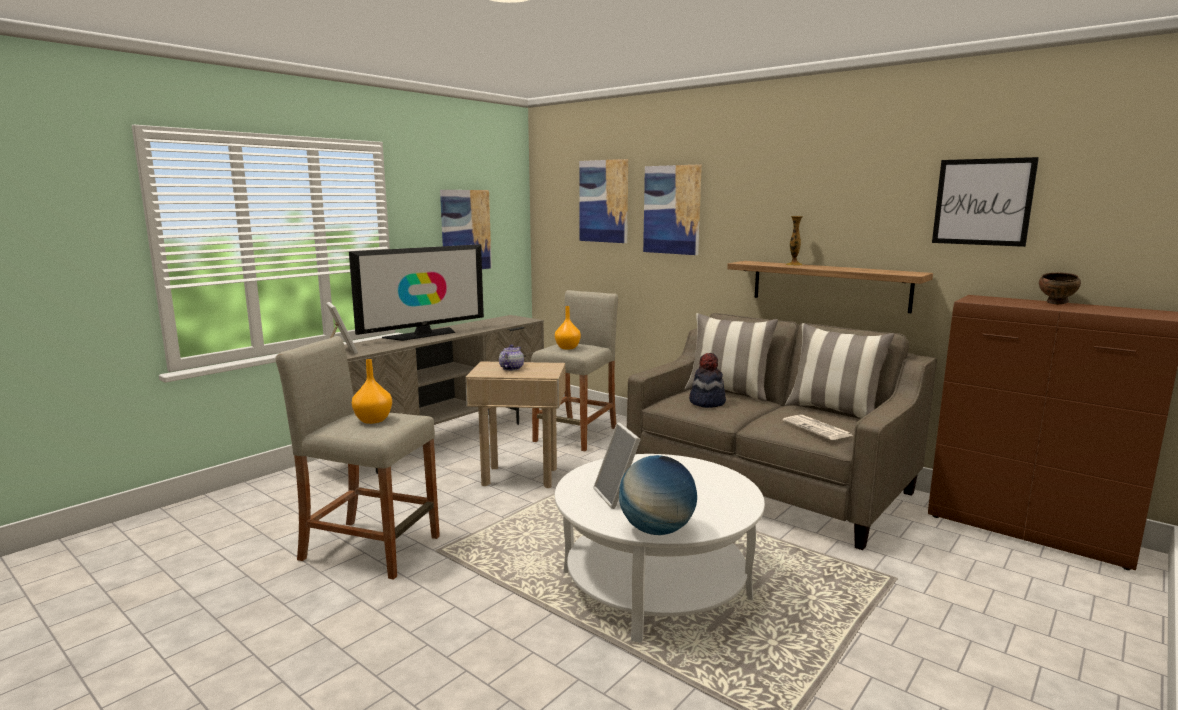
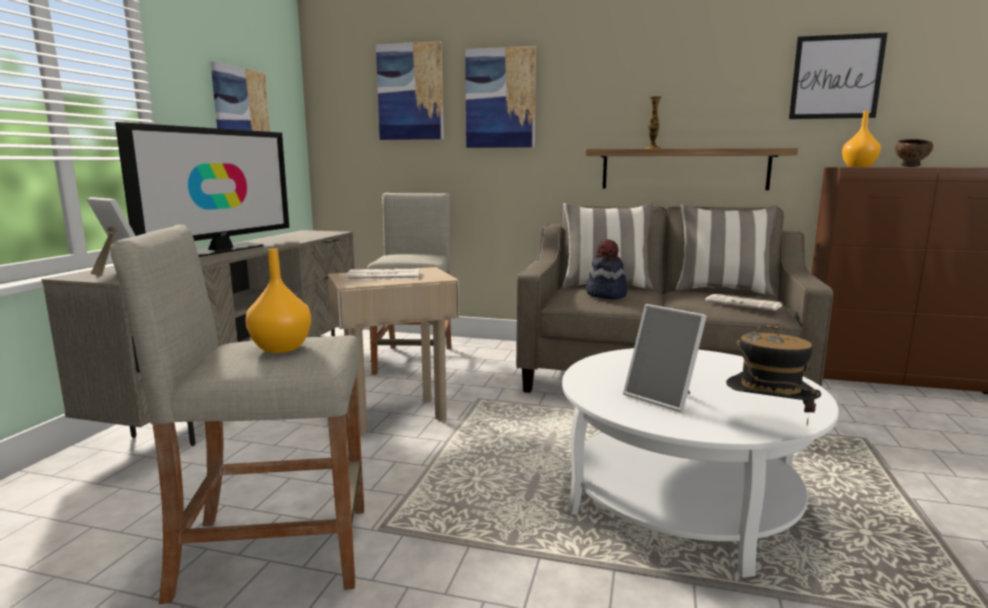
camera: 25 degrees left, 0 degrees up
(511, 368) = (382, 276): teapot -> newspaper
(567, 348) = (407, 256): orange vase -> orange vase (858, 166)
(656, 530) = (766, 425): globe -> hat

